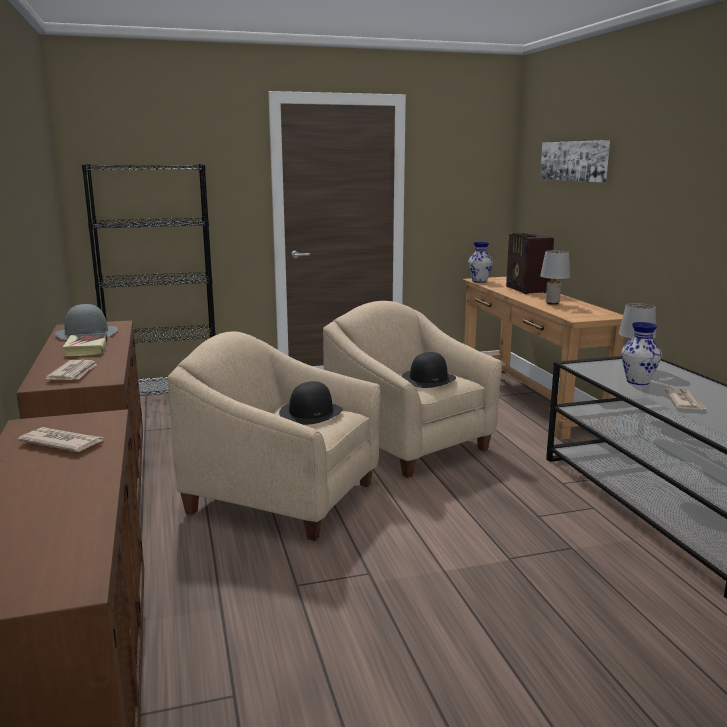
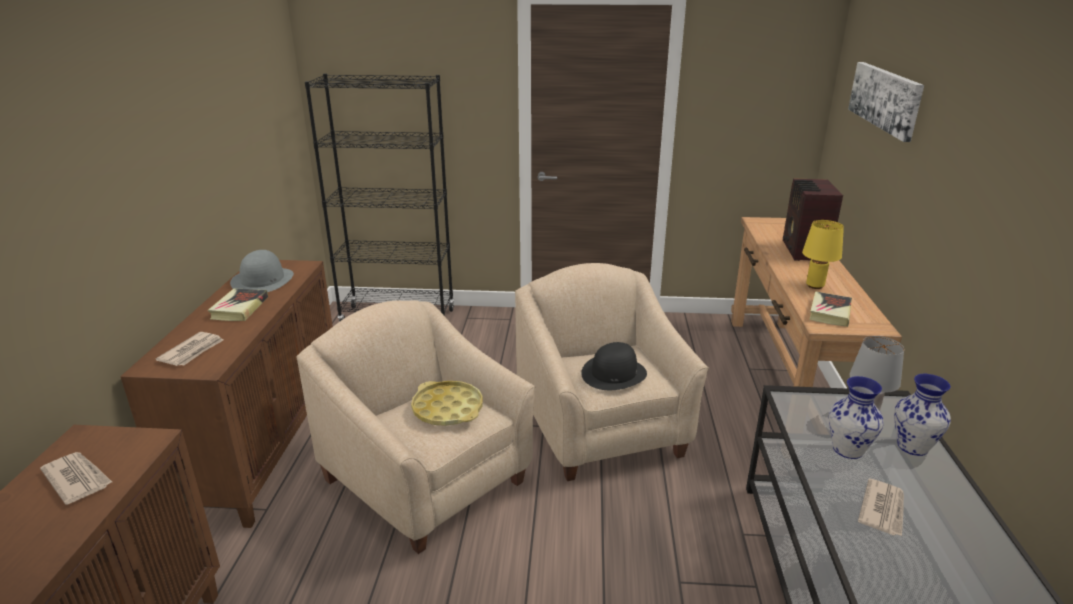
camera: 20 degrees right, 10 degrees up
(311, 413) = (447, 409): black hat -> yellow tray
(479, 281) = (757, 225): vase -> vase (912, 447)
(552, 303) = (815, 285): grey table lamp -> yellow table lamp
(576, 313) = (829, 312): none -> book

